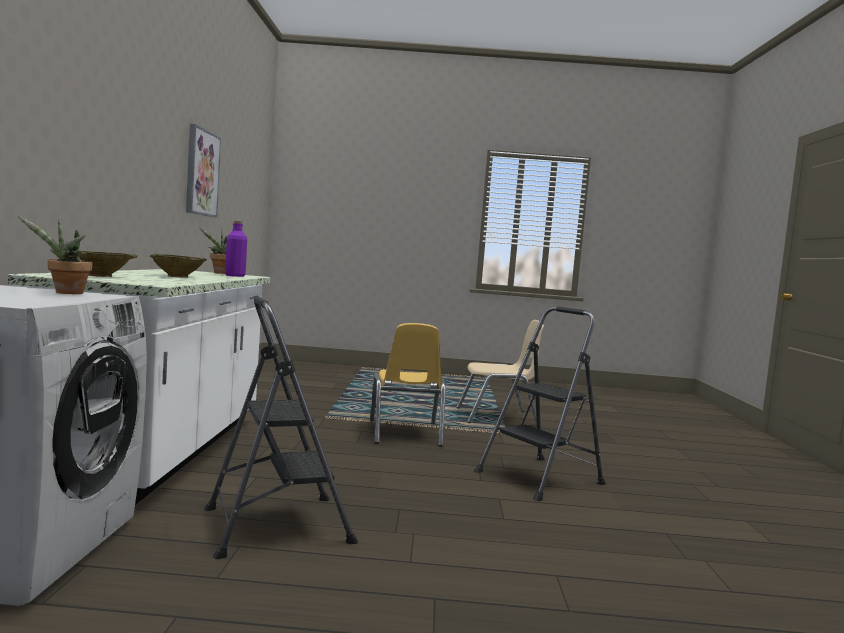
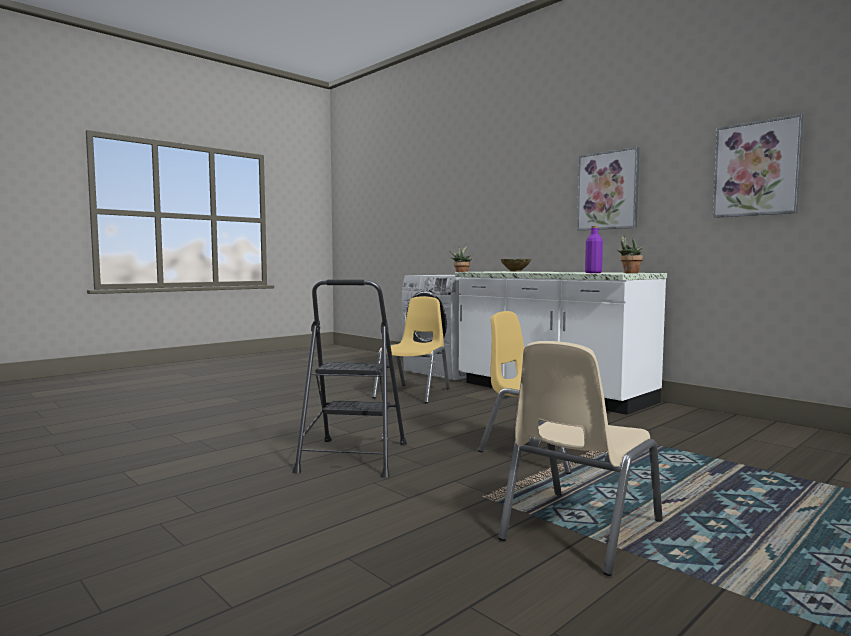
camera: 135 degrees right, 0 degrees up
(128, 155) = (608, 190): none -> picture
(177, 276) = (542, 272): beige bowl -> none
(272, 524) = (413, 393): black step ladder -> yellow chair

